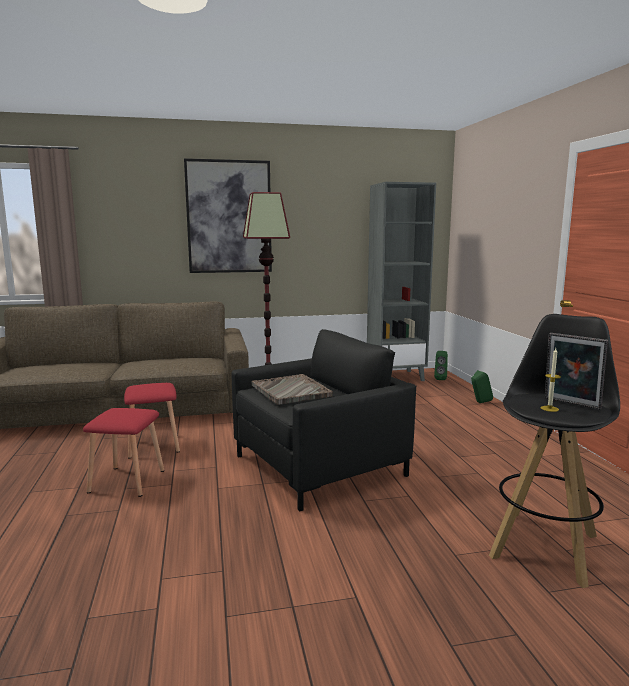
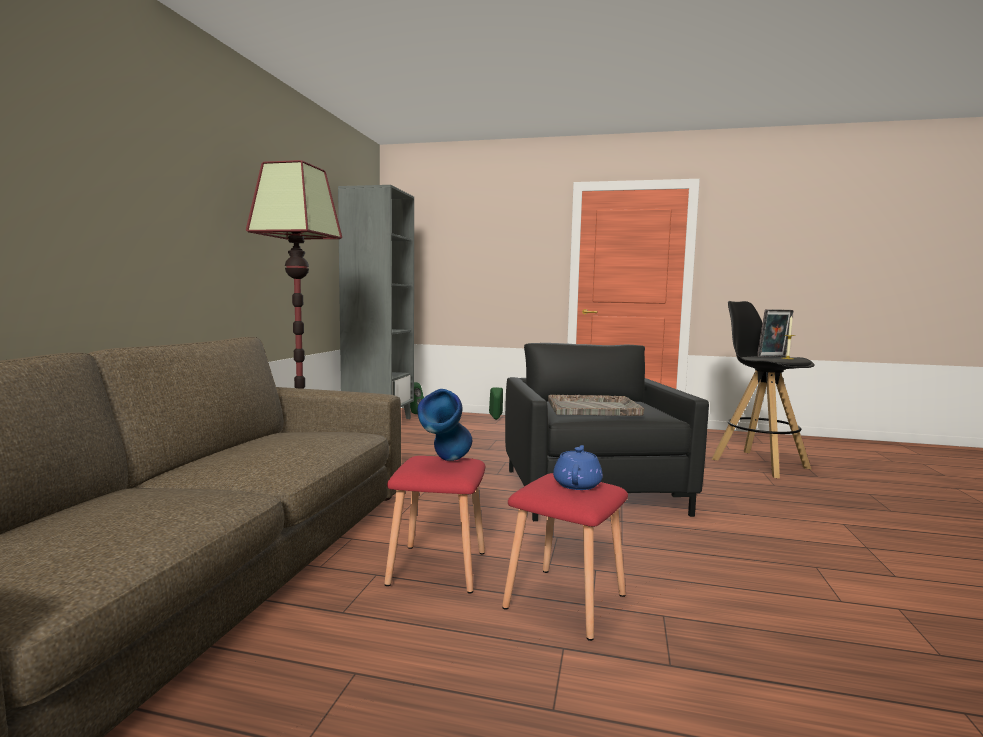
camera: 65 degrees left, 5 degrees down
(123, 415) = (577, 484): none -> blue teapot
(152, 388) = (445, 462): none -> blue vase
(229, 217) = (204, 193): picture -> none

